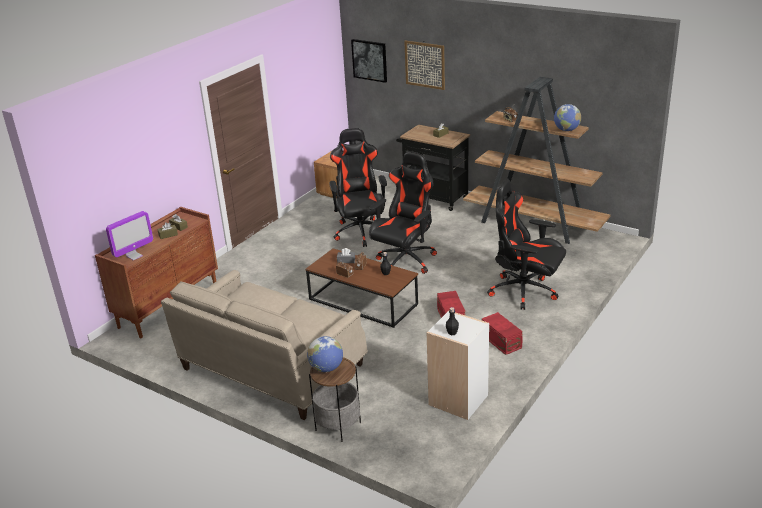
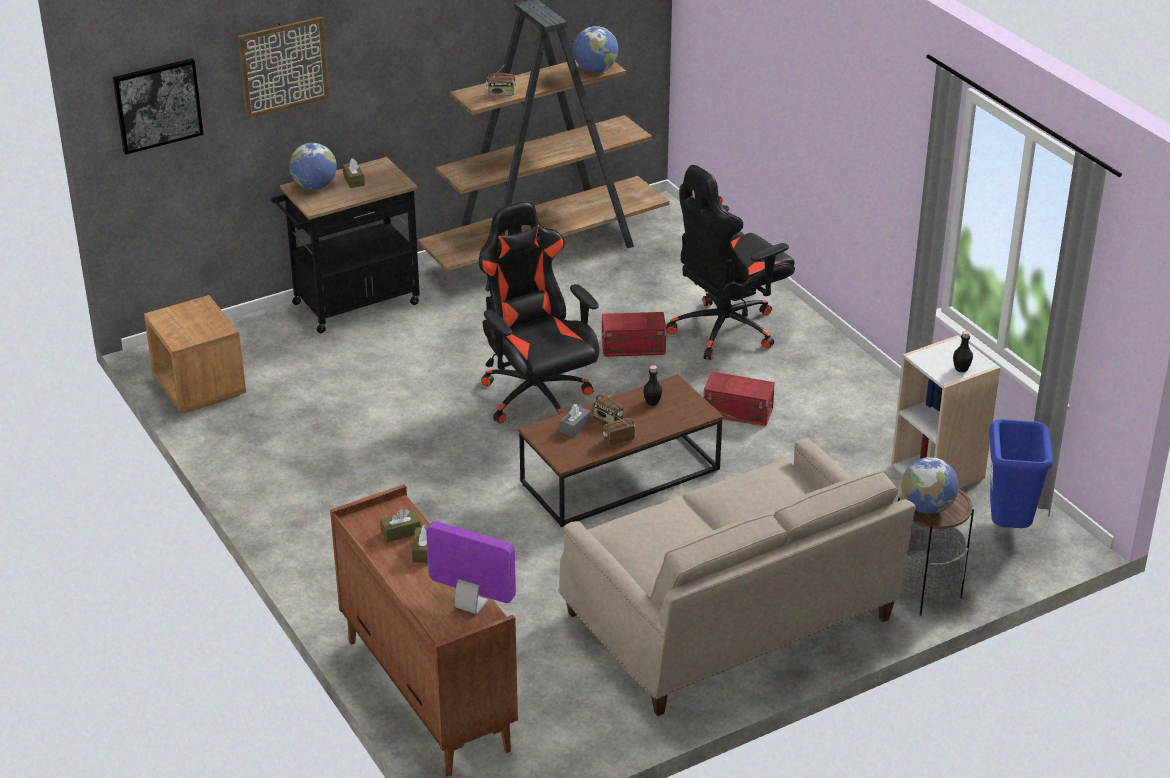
camera: 65 degrees left, 5 degrees up
(134, 256) = (471, 605): monitor -> monitor turned 45 degrees counterclockwise
(361, 234) = (396, 414): black office chair -> none
(425, 130) = (314, 186): none -> globe
(425, 442) = (1008, 528): none -> blue trash can
(501, 342) = (832, 392): red storage box -> red storage box (634, 347)

